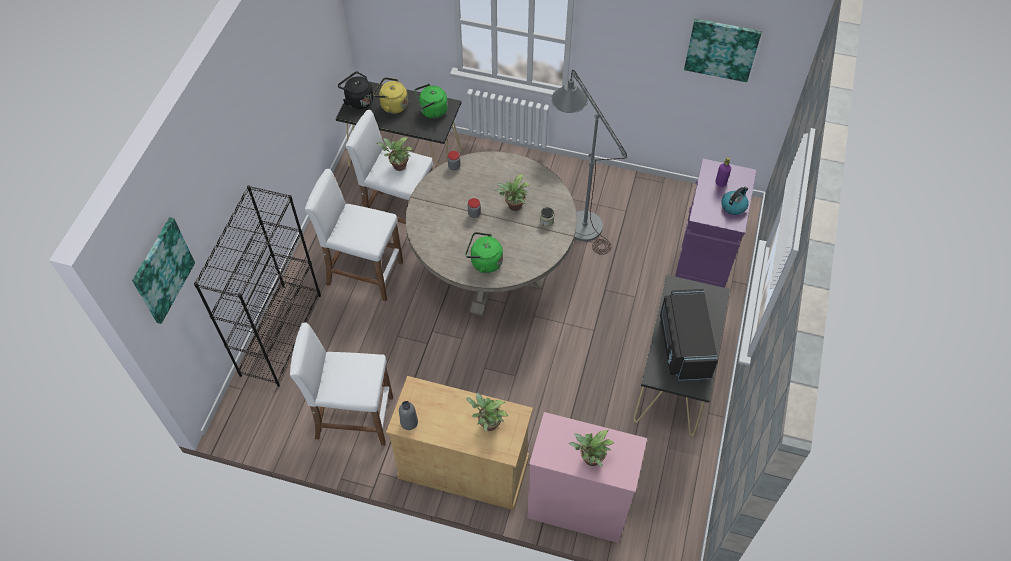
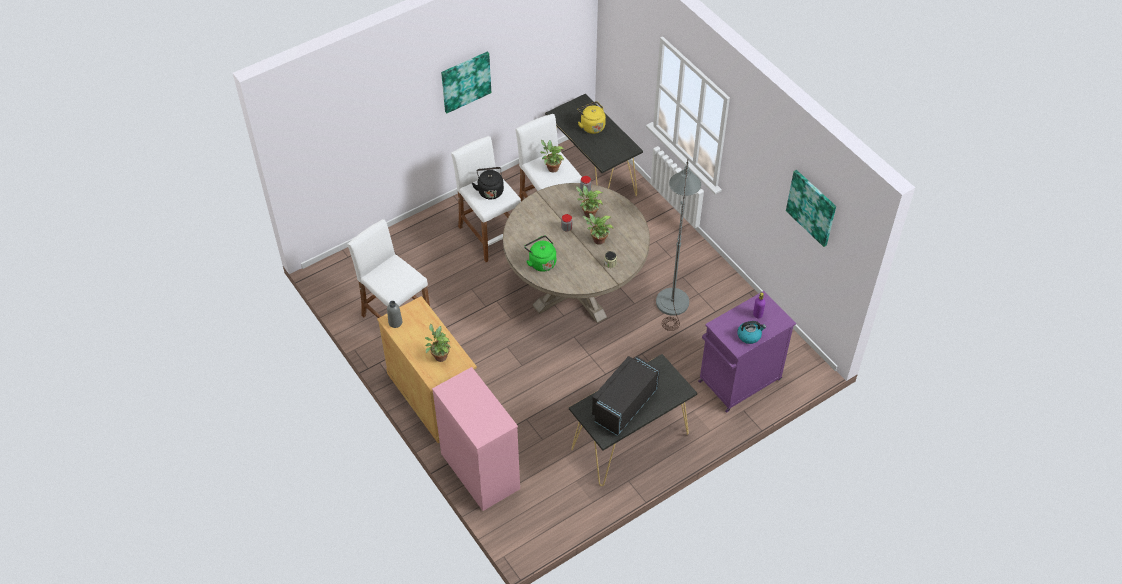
camera: 40 degrees right, 5 degrees down
(162, 270) = (312, 127): picture -> picture (465, 81)
(281, 334) = (401, 239): black bookcase -> none
(358, 100) = (572, 109): black kettle -> black kettle (490, 190)
(432, 111) = (614, 146): green kettle -> none
(590, 459) = (469, 412): potted plant -> potted plant (588, 213)

